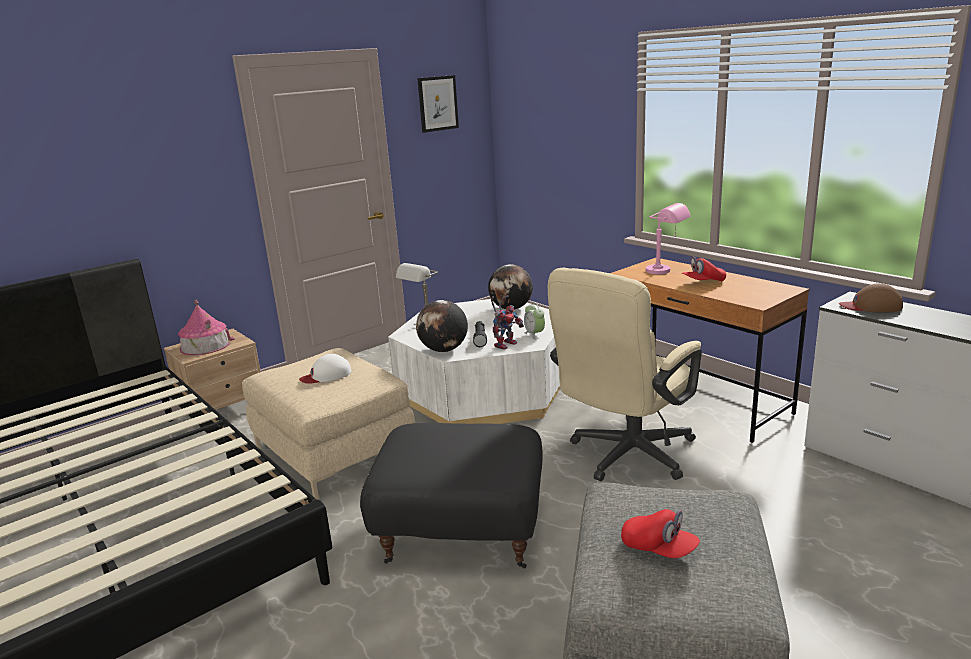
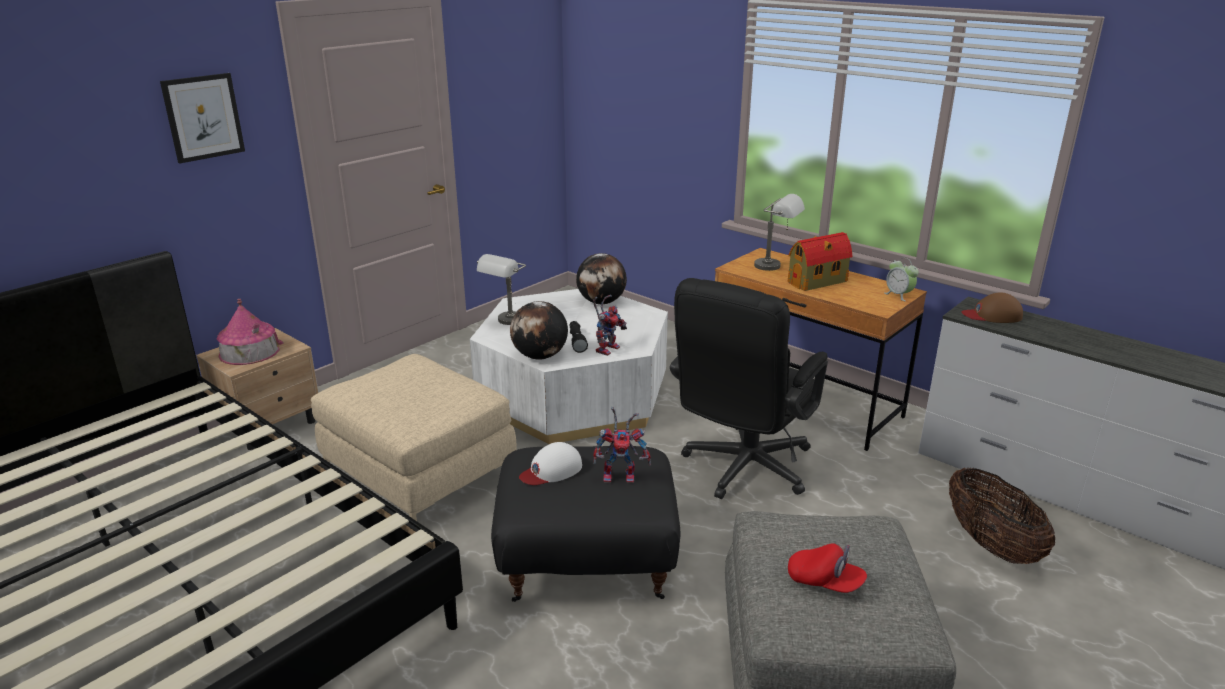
camera: 10 degrees left, 5 degrees up
(326, 375) = (415, 391): white cap -> white cap (551, 470)
(437, 103) = (505, 56): picture -> picture (203, 117)
(487, 447) = (621, 475): none -> toy robot
(534, 334) = (636, 336): alarm clock -> alarm clock (899, 295)
(625, 457) = (742, 471): beige office chair -> black office chair
(666, 271) = (776, 267): pink table lamp -> grey table lamp
(703, 282) = (818, 281): red cap -> toy house
(870, 533) = (991, 544): none -> basket

